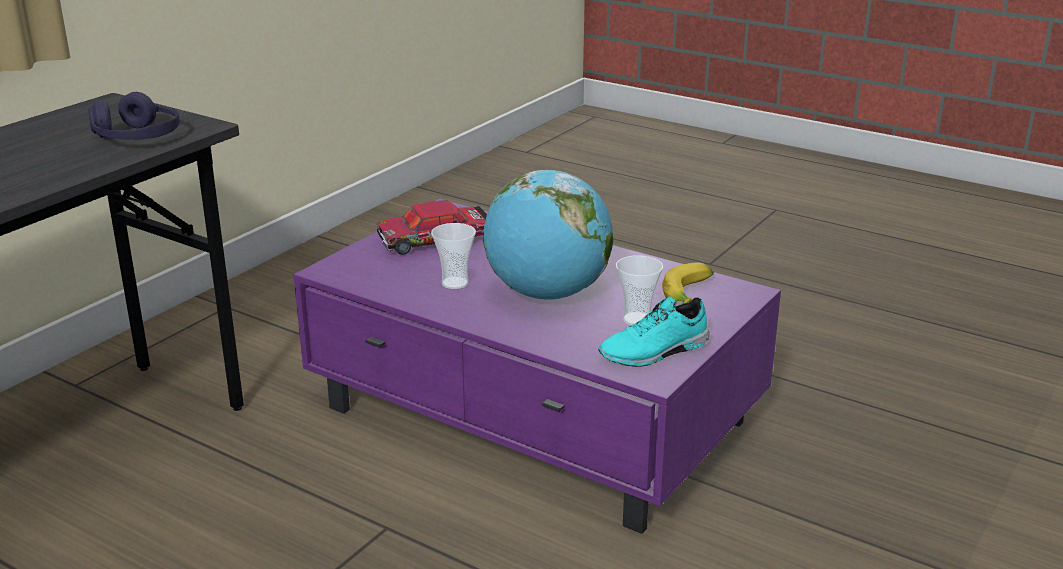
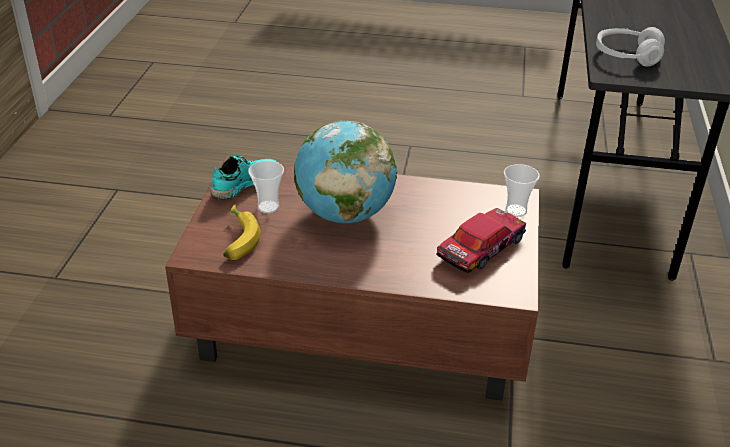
camera: 155 degrees right, 10 degrees up
(137, 137) = (627, 56): purple headphones -> white headphones
(455, 283) = (419, 208): cup -> cup (516, 210)
(536, 417) = (359, 318): purple coffee table -> brown coffee table

